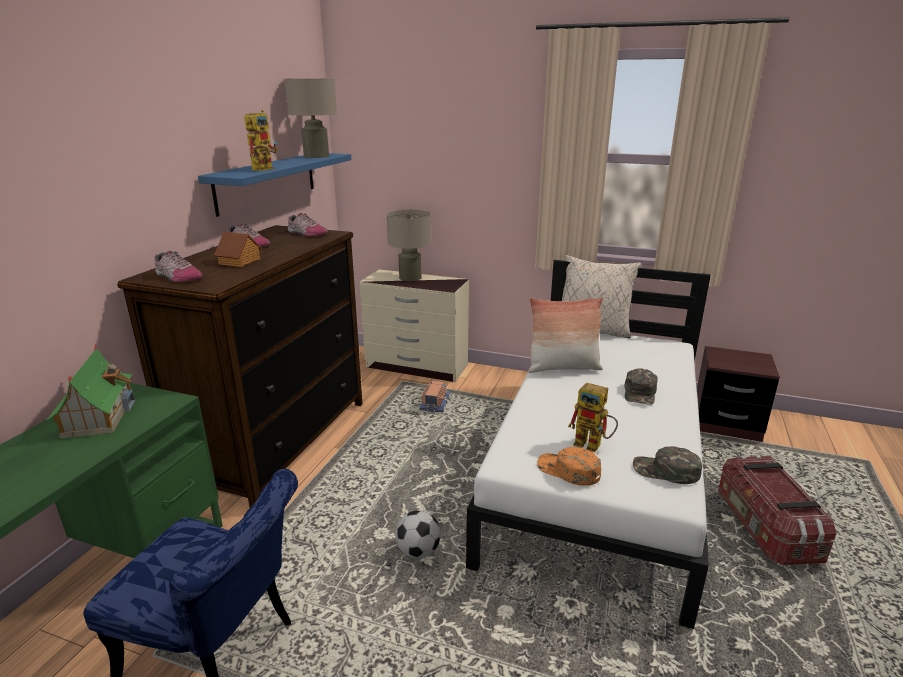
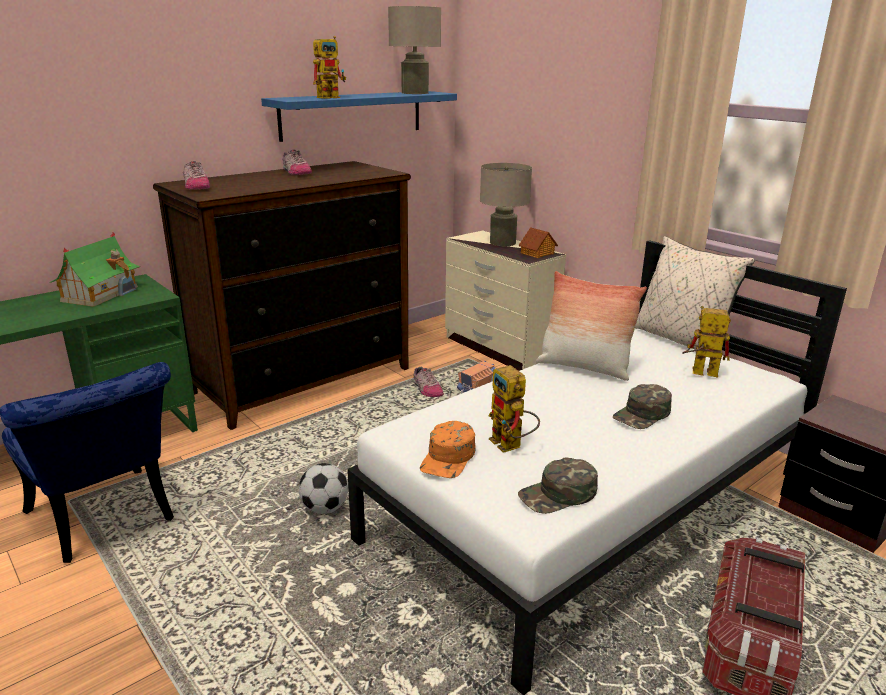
camera: 30 degrees right, 0 degrees up
(240, 261) = (264, 182): toy house -> toy house (537, 253)
(306, 233) = (364, 170): shoe -> shoe (426, 389)
(568, 470) = (448, 458): orange cap -> orange cap turned 135 degrees counterclockwise
(634, 352) = (698, 373): none -> toy robot
(665, 471) = (558, 494): green cap -> green cap turned 75 degrees counterclockwise

